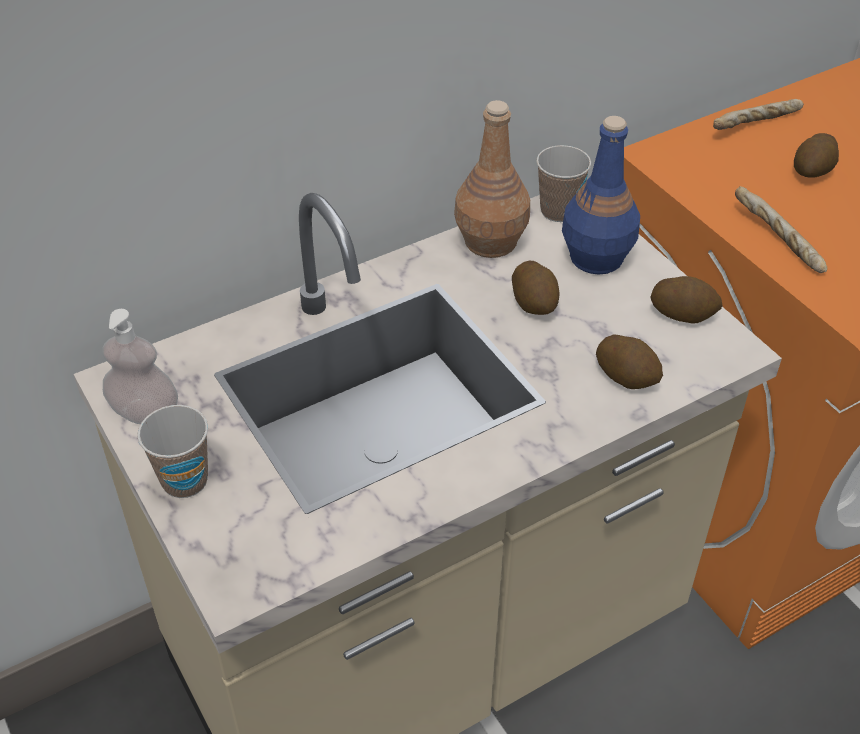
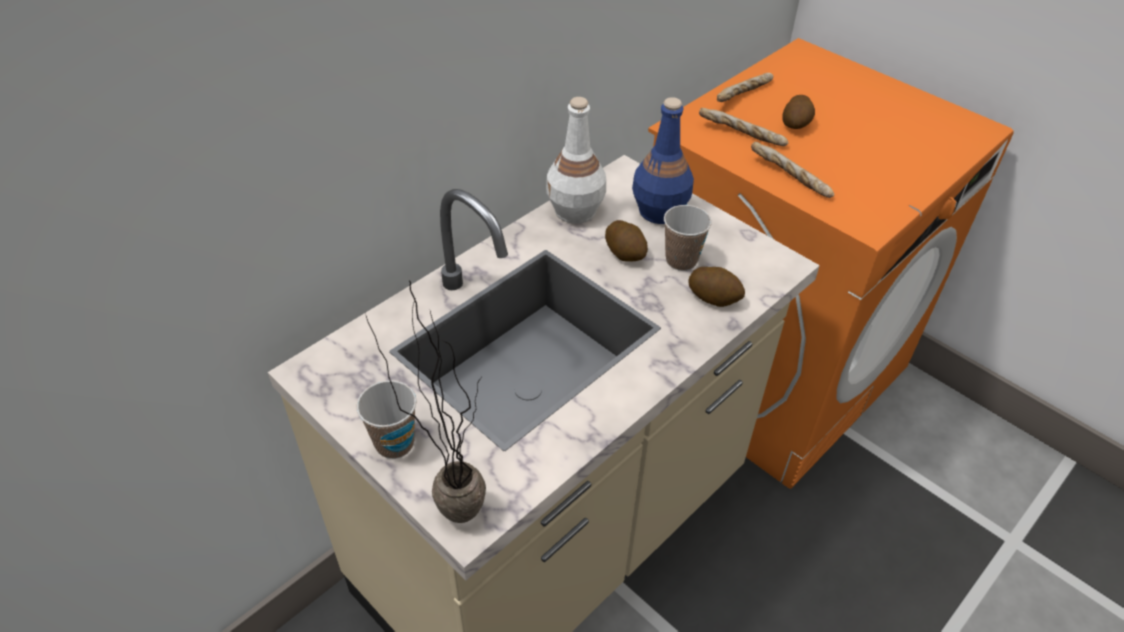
camera: 15 degrees left, 0 degrees up
(145, 412) = (341, 393): soap dispenser -> none
(221, 562) = (448, 504): none -> potted plant
(491, 242) = (575, 211): brown bottle -> white bottle
(558, 211) = (618, 180): cup -> cup (681, 260)
(683, 313) = (738, 243): potato -> none
(733, 177) = (741, 136): none -> bread

